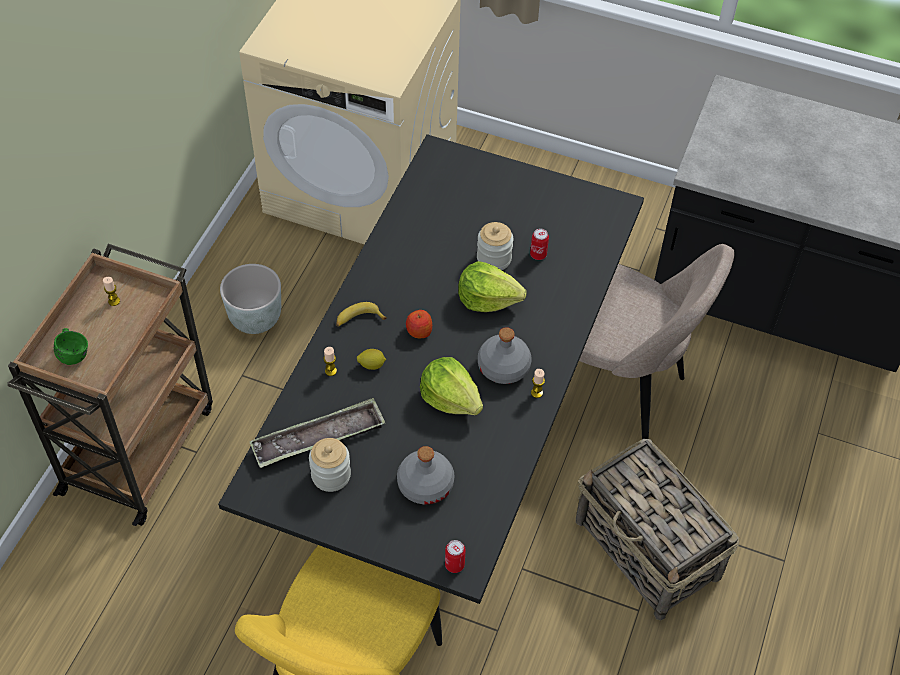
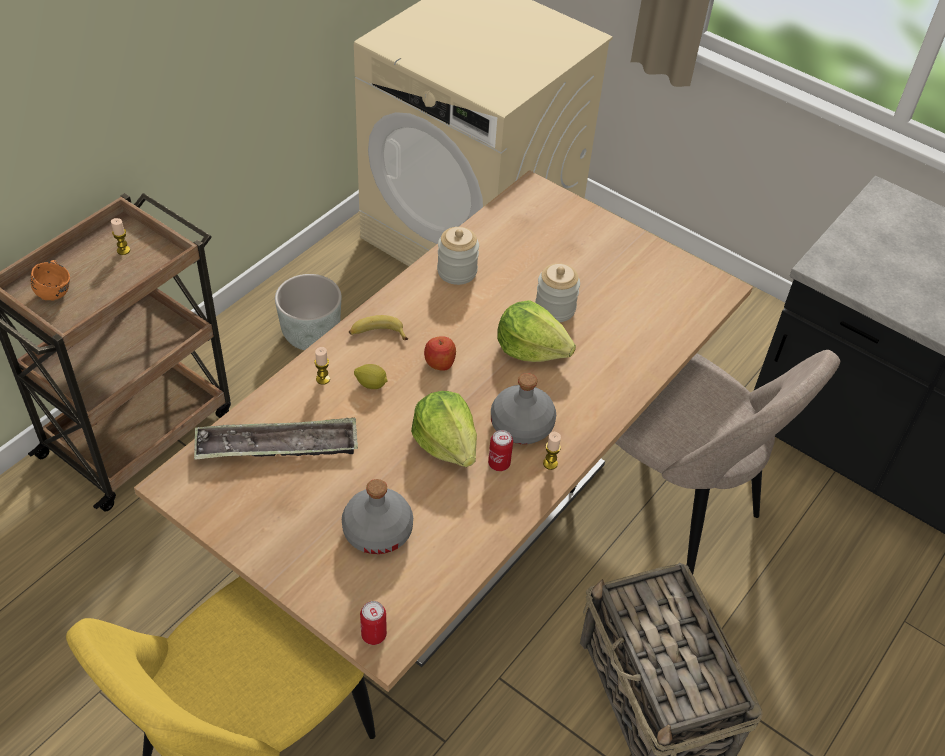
camera: 15 degrees right, 5 degrees down
(74, 353) = (56, 290): green mug -> orange mug
(331, 475) = (273, 491): jar -> jar (457, 271)
(446, 448) = (461, 520): black dining table -> beige dining table
(538, 254) = (607, 316): can -> can (499, 464)

